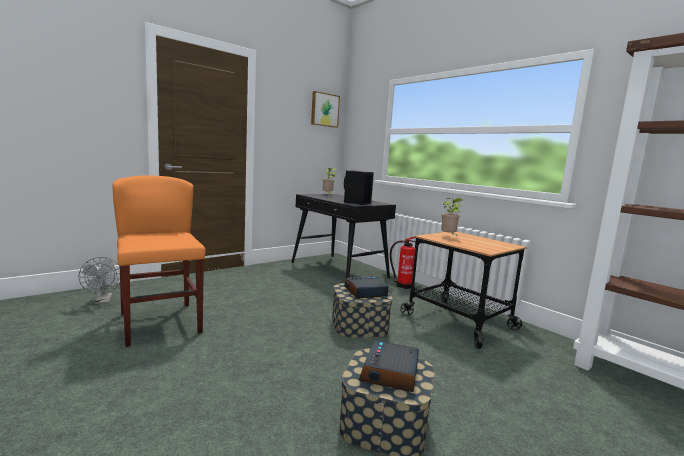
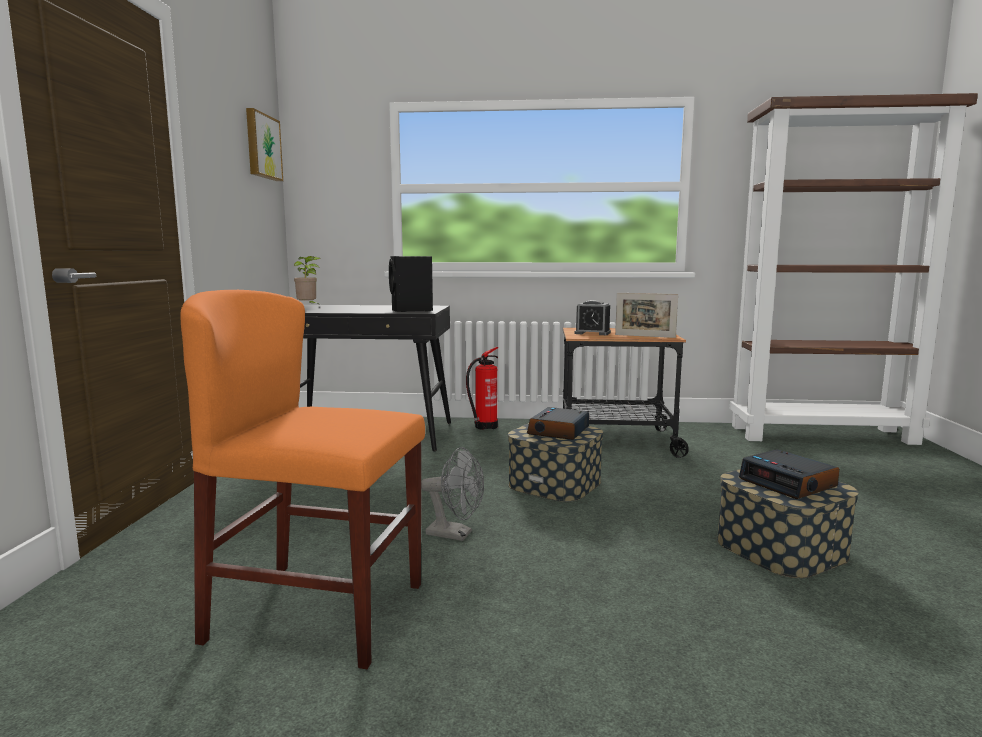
camera: 45 degrees left, 0 degrees up
(103, 301) = (76, 653): grey fan -> grey fan (456, 534)
(449, 237) = (592, 333): potted plant -> alarm clock
(473, 246) = (645, 336): none -> picture frame

